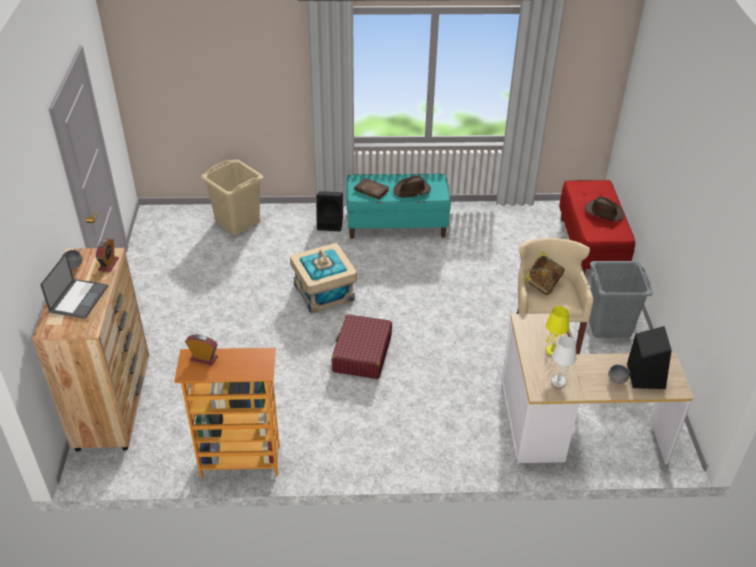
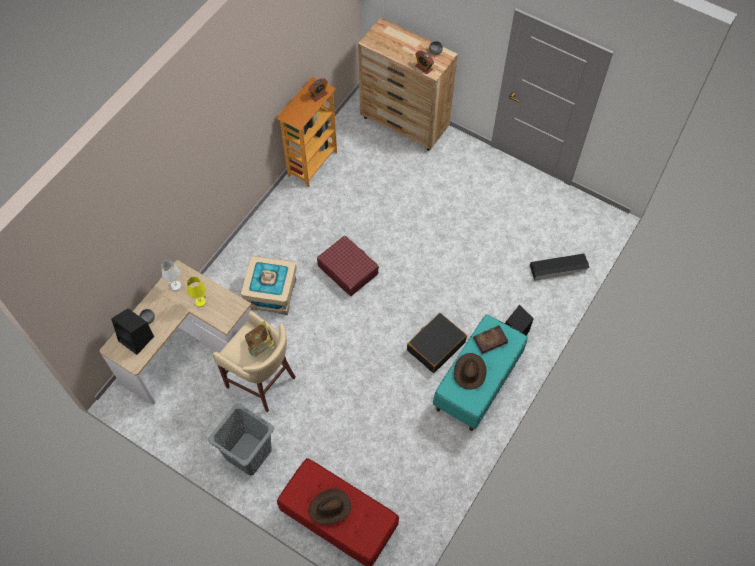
camera: 125 degrees right, 20 degrees up
(79, 298) = (400, 45): laptop -> none
(237, 222) = (559, 268): beige laundry basket -> black storage box
(324, 292) = (428, 282): beige storage box -> beige storage box (271, 294)
(386, 260) = (436, 346): none -> black suitcase

